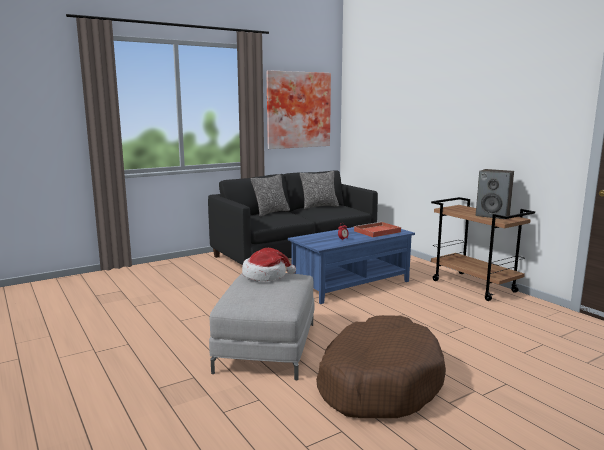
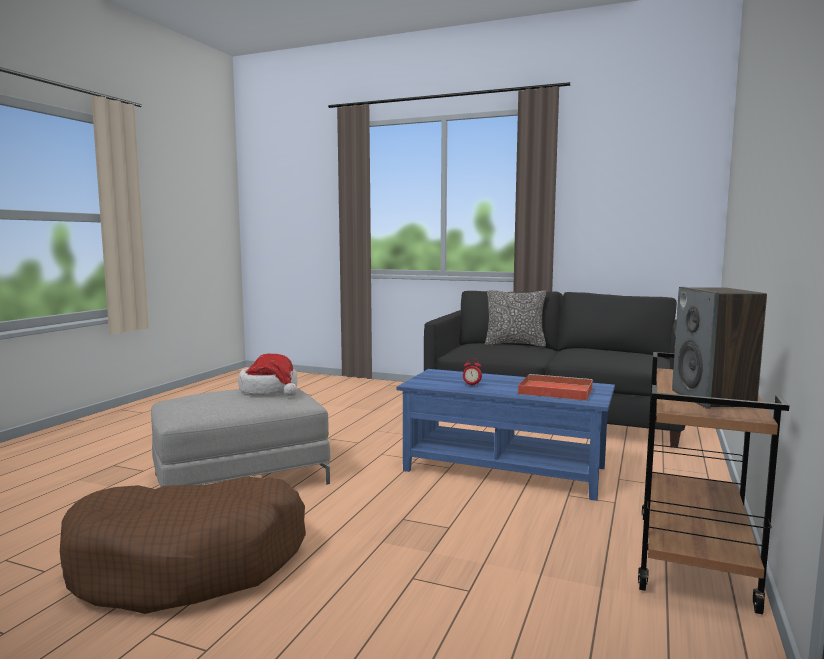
camera: 55 degrees right, 5 degrees down
(297, 110) = (628, 197): picture -> none
(319, 206) = (605, 351): pillow -> none

